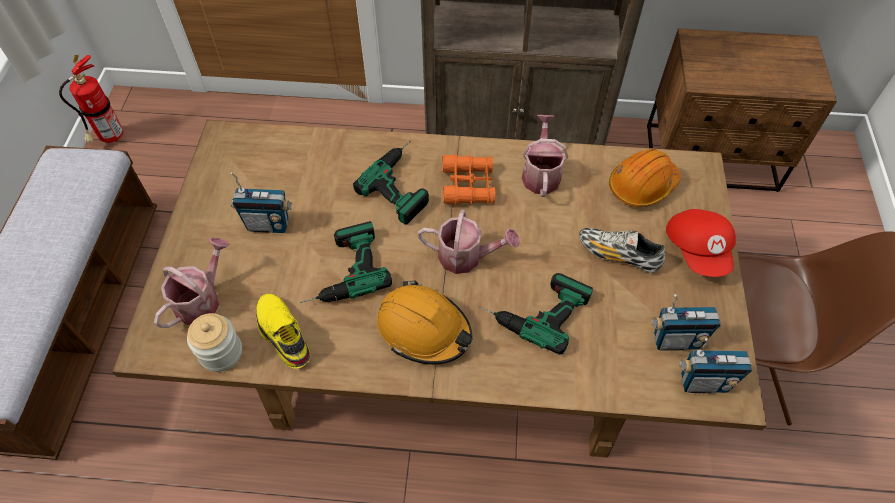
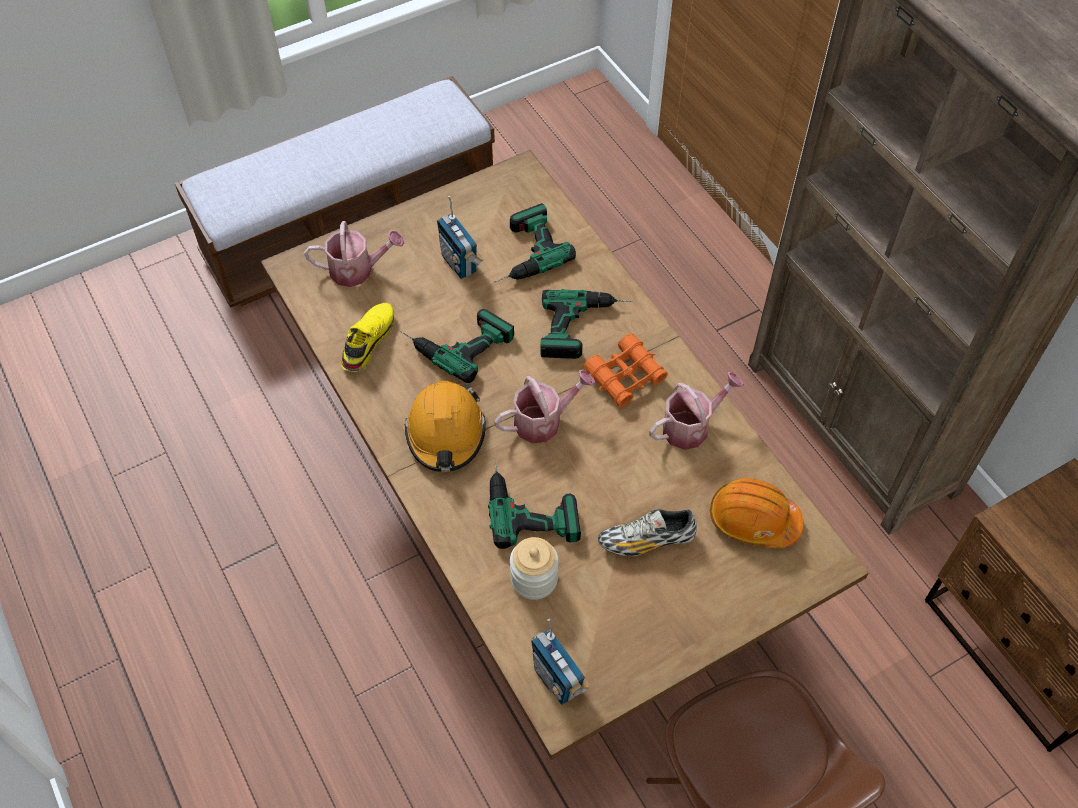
camera: 55 degrees right, 0 degrees up
(110, 138) = (538, 111): fire extinguisher -> none
(221, 352) = (323, 313): jar -> jar (534, 579)
(299, 180) = (522, 253): none -> power drill
(466, 257) = (543, 421): watering can -> watering can turned 90 degrees counterclockwise
(618, 255) = (646, 540): shoe -> shoe turned 90 degrees counterclockwise
(675, 340) = (586, 635): radio -> none
(698, 250) = (712, 608): red cap -> none

